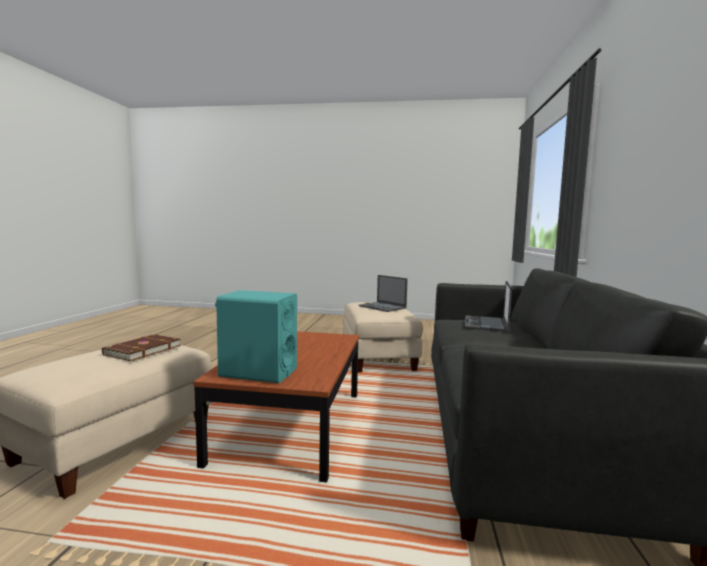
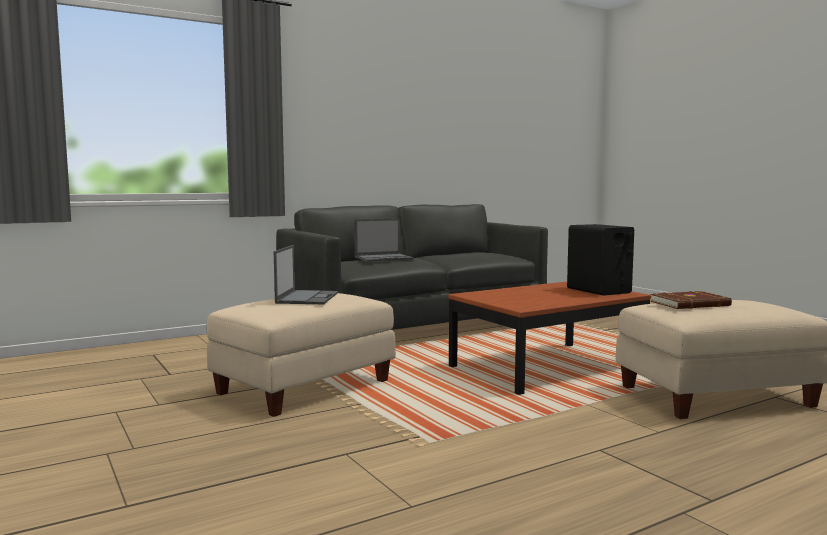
camera: 130 degrees left, 0 degrees up
(258, 372) = (599, 290): turquoise speaker -> black speaker

